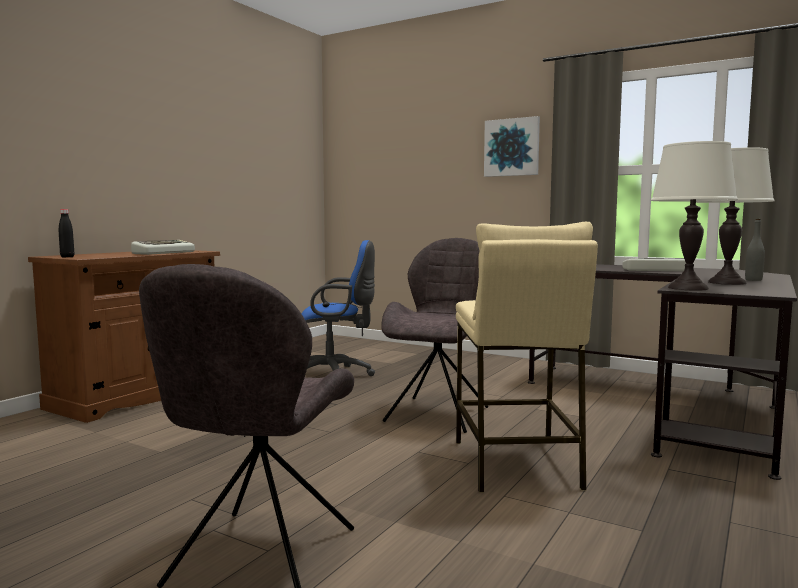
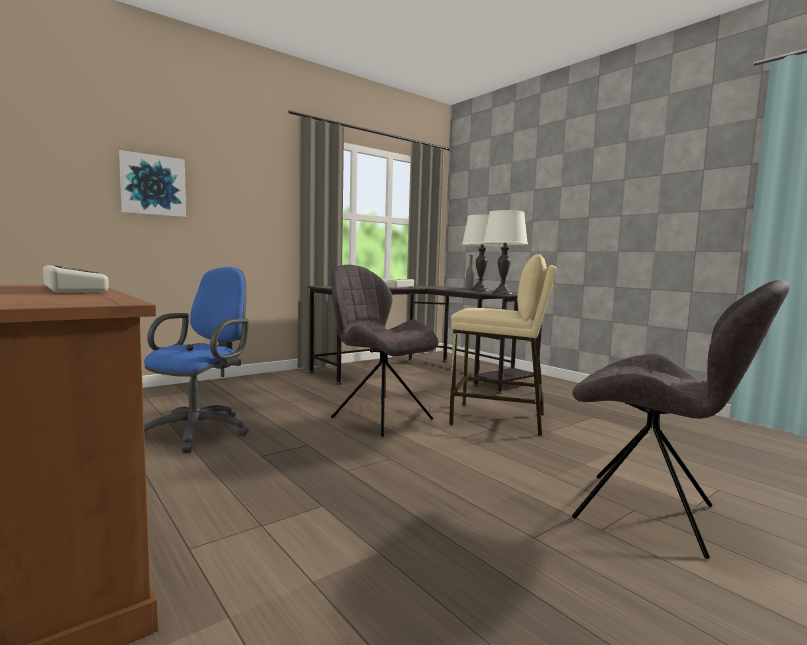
camera: 70 degrees left, 0 degrees up
(67, 257) = (40, 303): black bottle -> none
(512, 147) = (253, 182): picture -> picture (153, 185)

